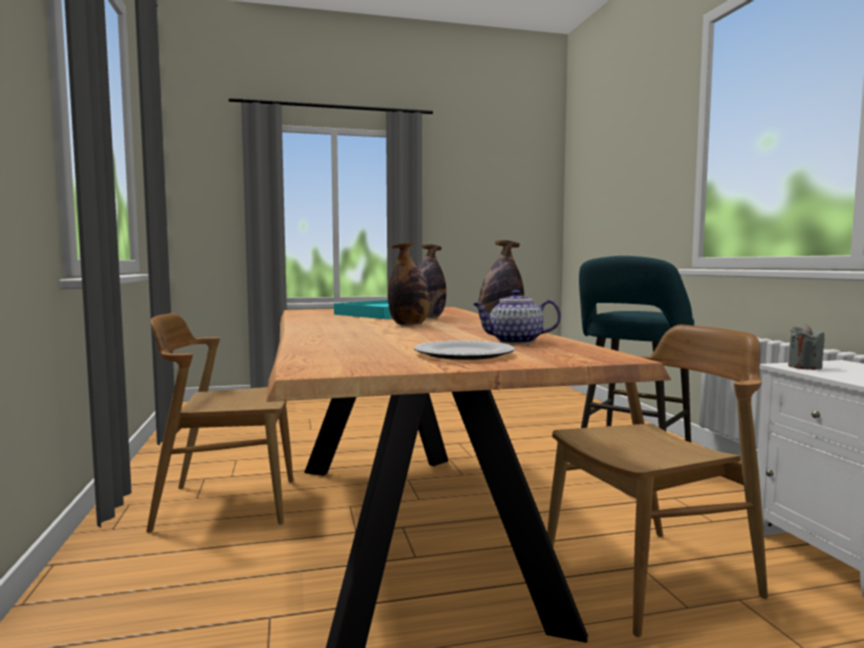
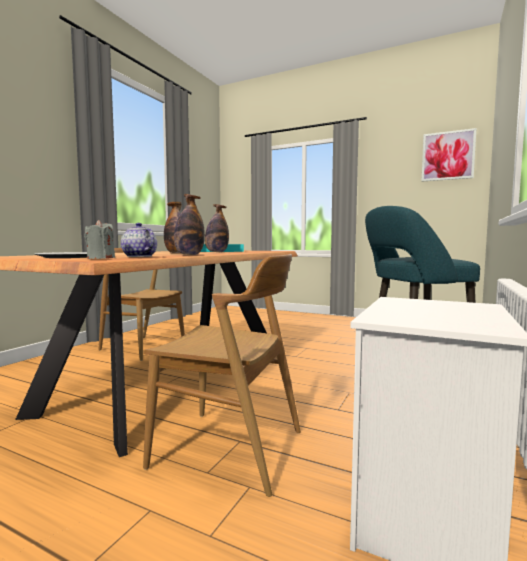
camera: 40 degrees right, 0 degrees up
(523, 178) = (448, 156): none -> picture
(804, 367) = (406, 302): grey candle -> grey candle (101, 258)

